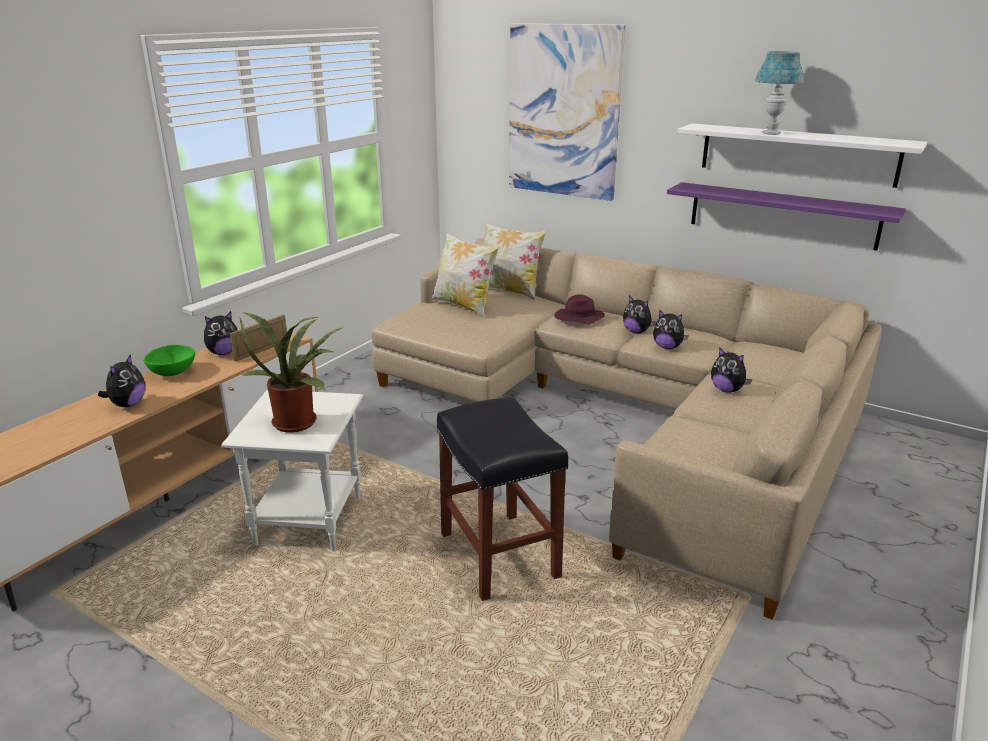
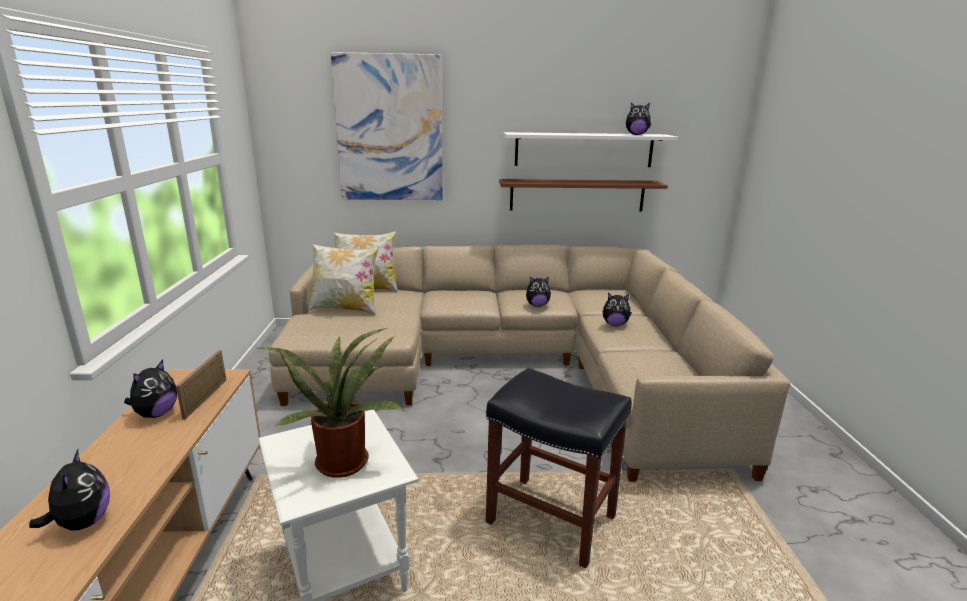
camera: 35 degrees left, 5 degrees down
(172, 373) = (108, 459): green bowl -> none
(578, 319) = (451, 299): purple hat -> none
(637, 332) = (501, 299): plush toy -> plush toy (636, 135)
(771, 133) = (573, 134): blue table lamp -> none
(782, 215) = (577, 195): purple shelf -> brown shelf

